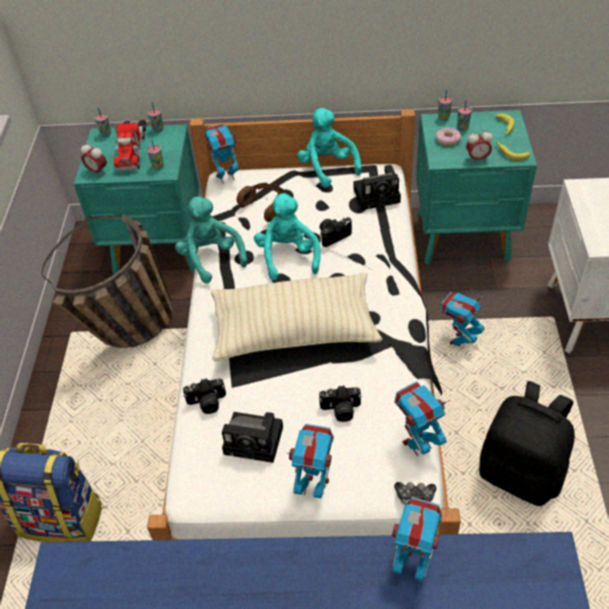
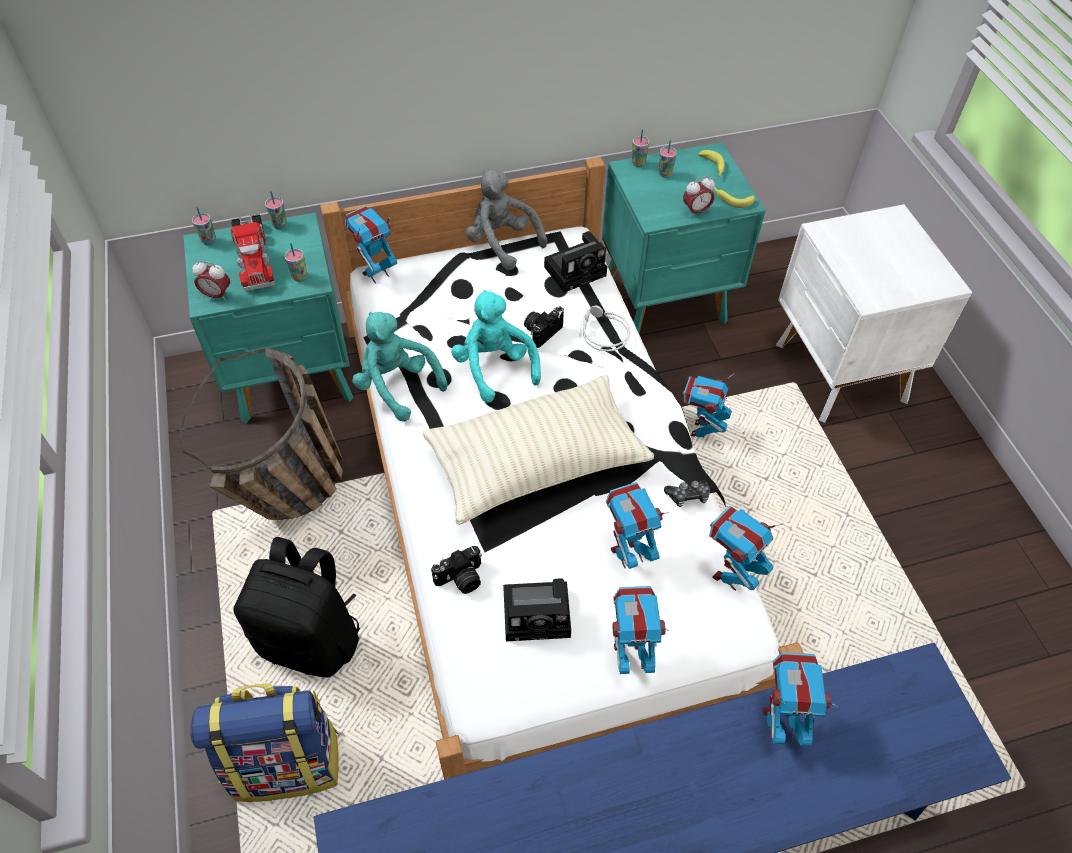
camera: 20 degrees left, 5 degrees up
(266, 206) = (444, 306): brown headphones -> none
(327, 167) = (502, 243): turquoise plush toy -> grey plush toy
(341, 410) = (628, 554): camera -> toy robot
(380, 244) = (601, 333): none -> grey headphones
(415, 496) = (749, 640): game controller -> game controller (688, 496)
(447, 139) = (653, 191): donut -> none
(520, 473) = (817, 575): black backpack -> black backpack (312, 639)

